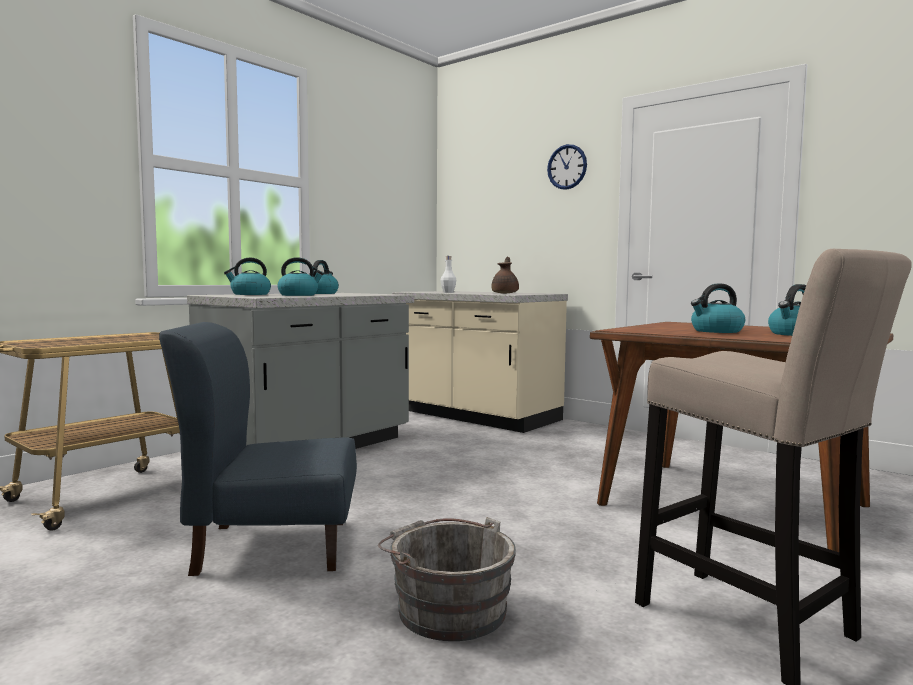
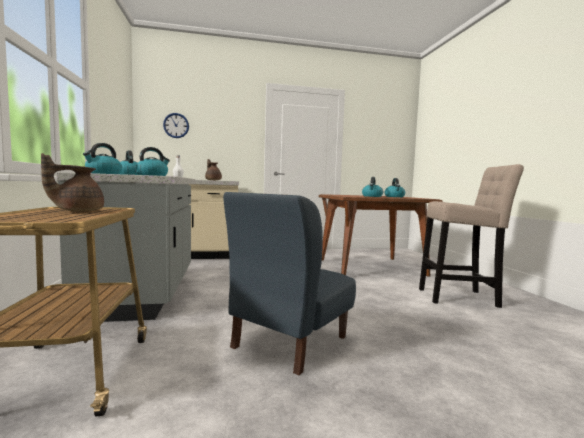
camera: 50 degrees left, 0 degrees up
(133, 338) = (77, 211): none -> brown teapot
(447, 608) = (411, 328): grey bucket -> none
(567, 167) = (234, 112): wall clock -> wall clock (176, 125)

